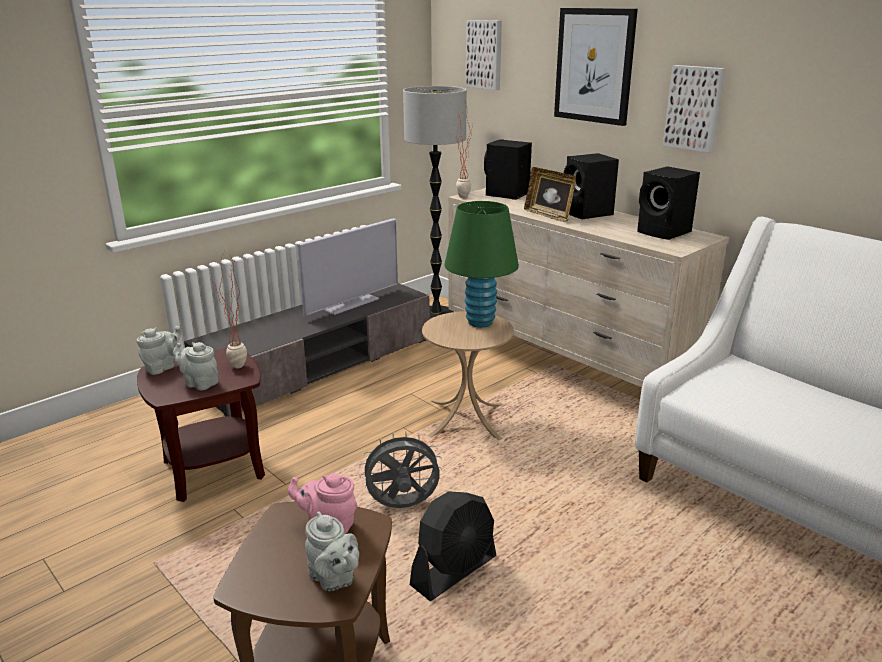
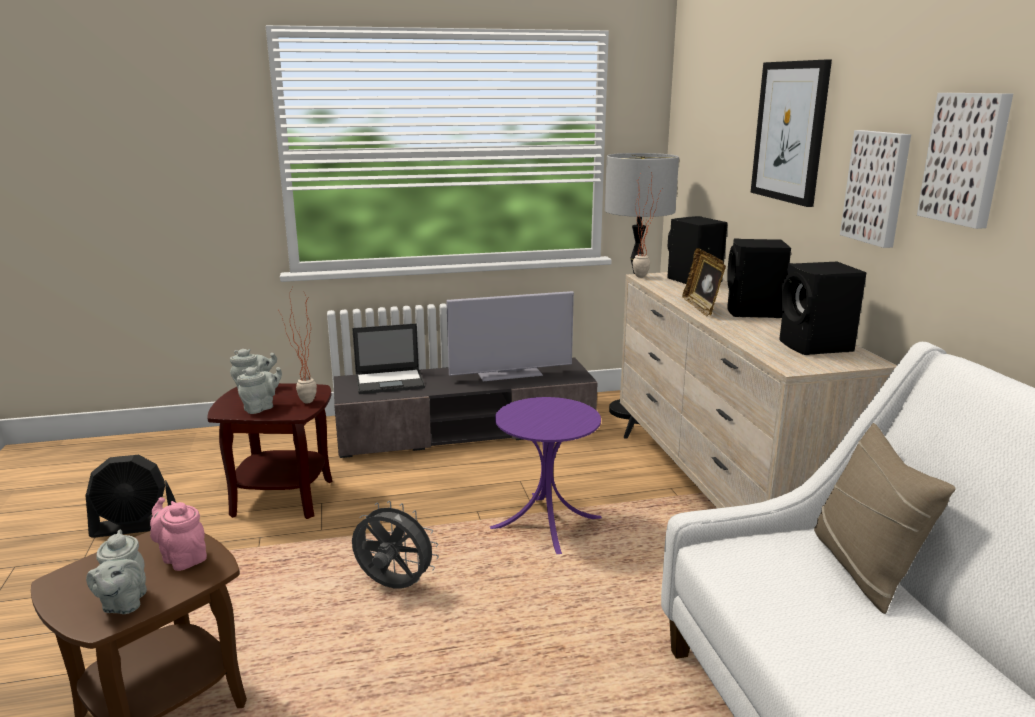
camera: 30 degrees right, 5 degrees down
(199, 383) = (261, 408): grey teapot -> grey teapot turned 75 degrees clockwise
(249, 333) = (390, 382): none -> laptop
(454, 571) = (370, 668): black fan -> black fan (136, 526)
(466, 420) = (546, 523): beige side table -> purple side table
(480, 322) = (569, 413): green table lamp -> none
(485, 54) = (705, 119): picture -> picture (967, 158)
(774, 377) = (864, 568): none -> beige pillow

